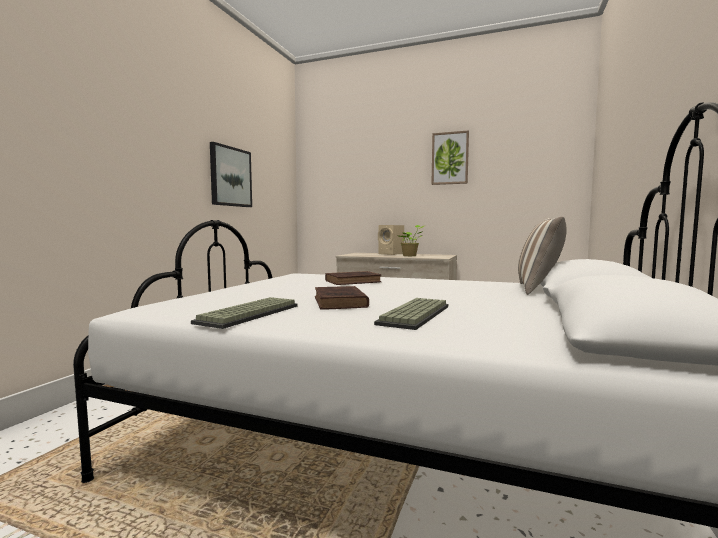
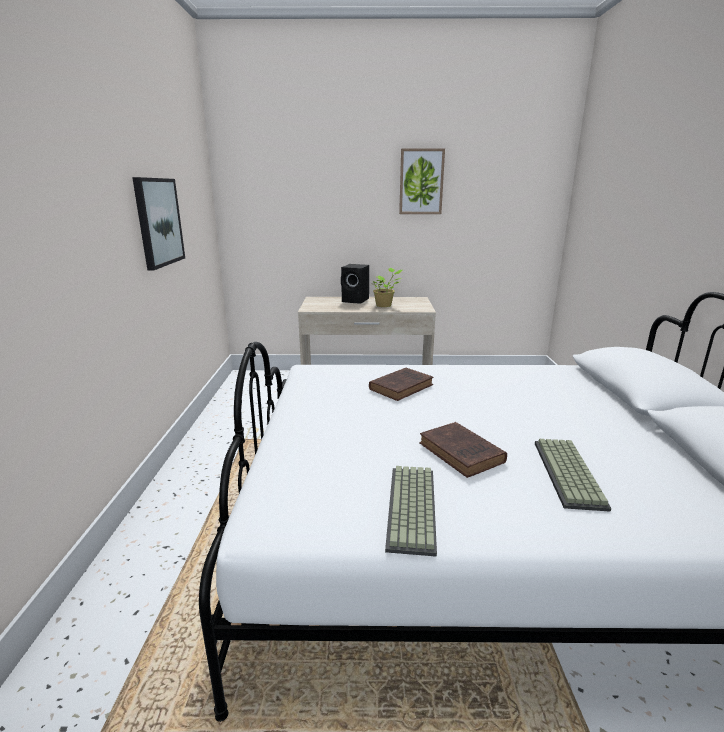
camera: 20 degrees left, 15 degrees up
(391, 254) = (356, 300): beige speaker -> black speaker
(538, 289) = (592, 383): pillow -> none

